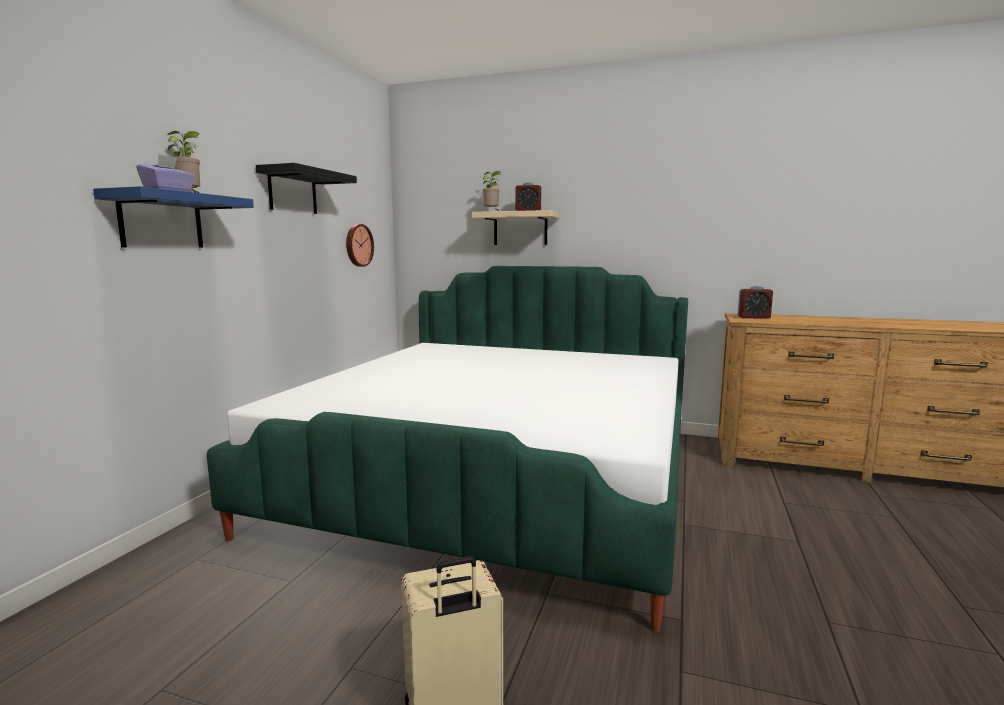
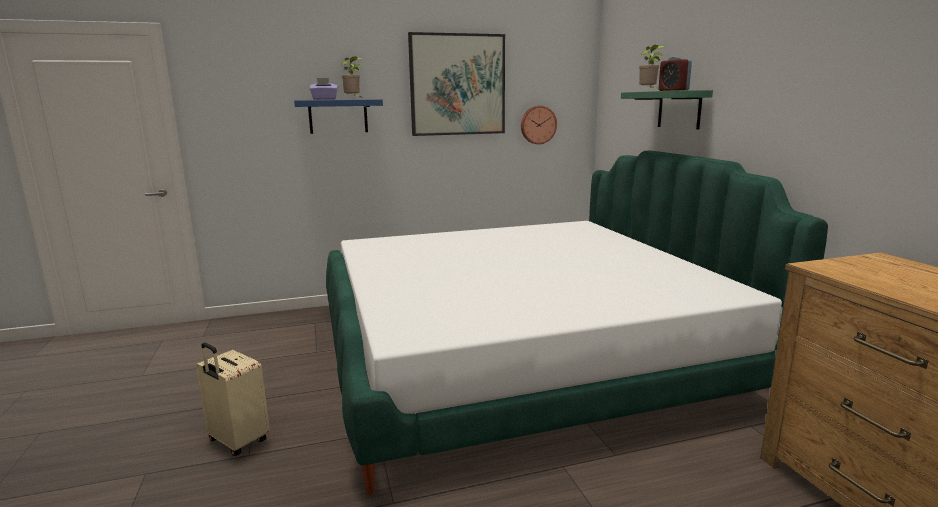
camera: 55 degrees right, 5 degrees up
(292, 192) = (457, 85): black shelf -> picture
(520, 229) = (679, 109): beige shelf -> green shelf
(753, 317) = (871, 267): alarm clock -> none

